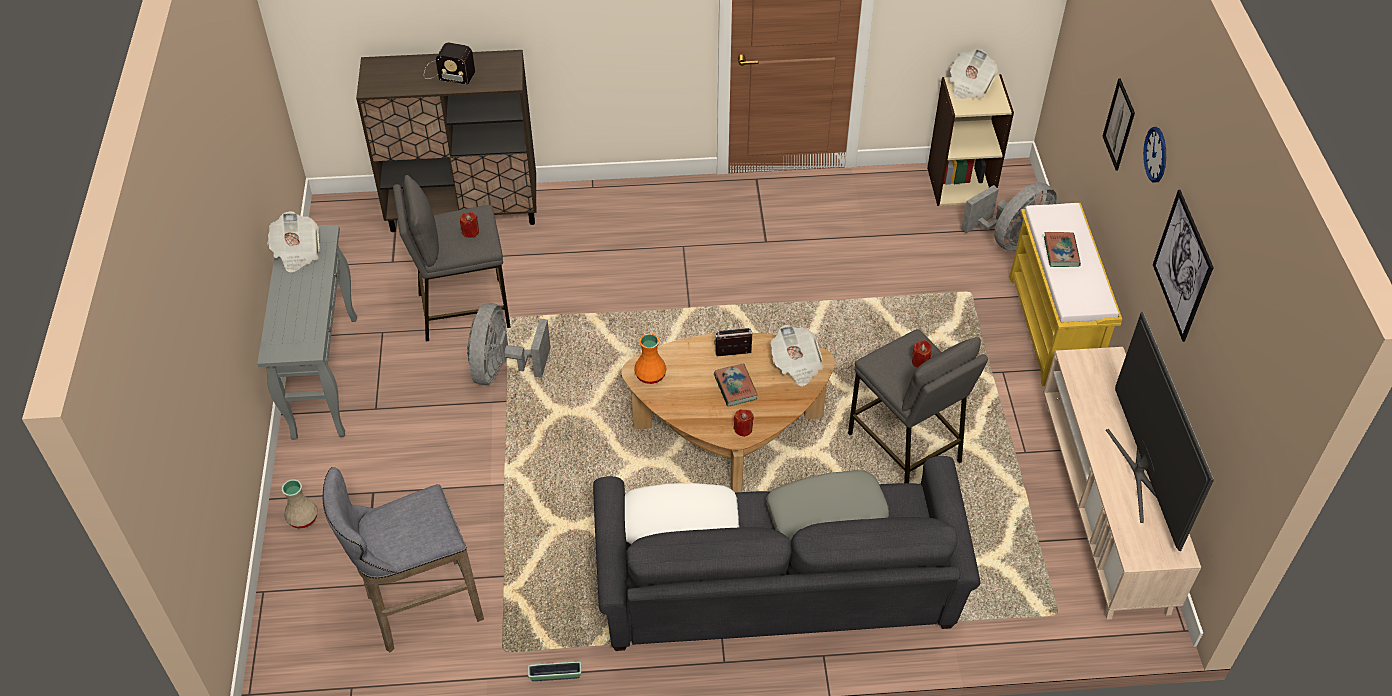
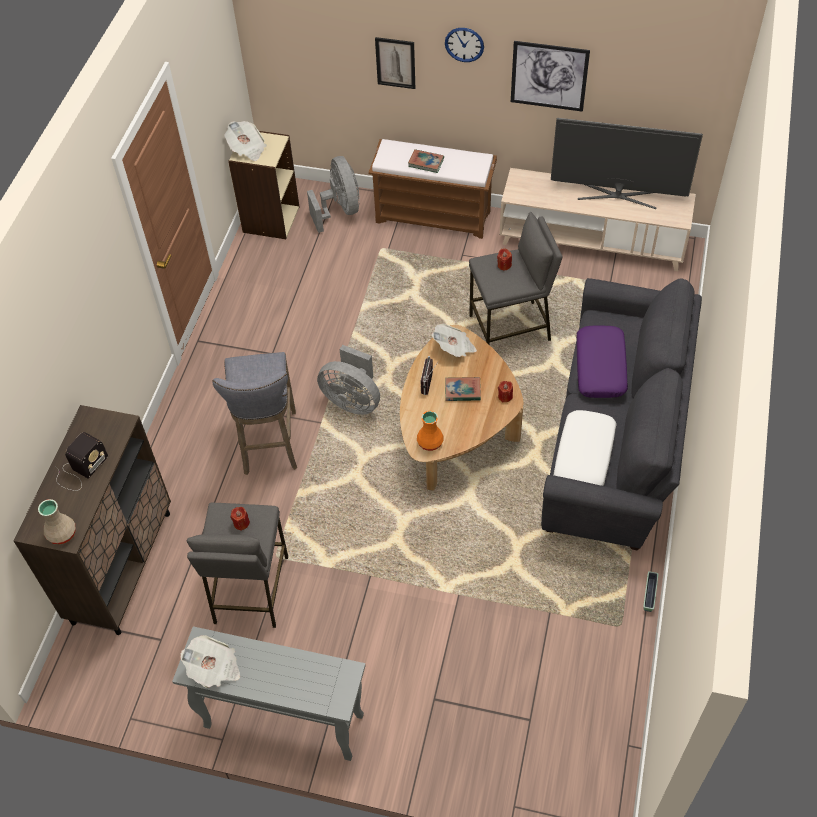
camera: 70 degrees left, 5 degrees up
(303, 517) = (443, 762): beige vase -> beige vase (61, 533)
(419, 608) = (564, 681): grey stool -> grey stool (269, 446)
(502, 369) = (333, 572): grey fan -> grey fan (352, 400)
(826, 515) = (601, 367): grey pillow -> purple pillow
(1052, 329) = (434, 216): yellow bench -> brown bench

